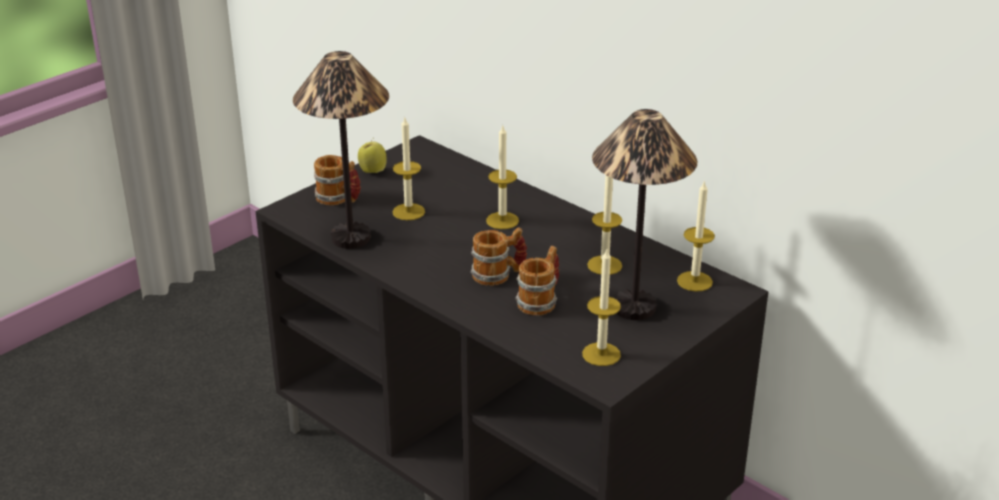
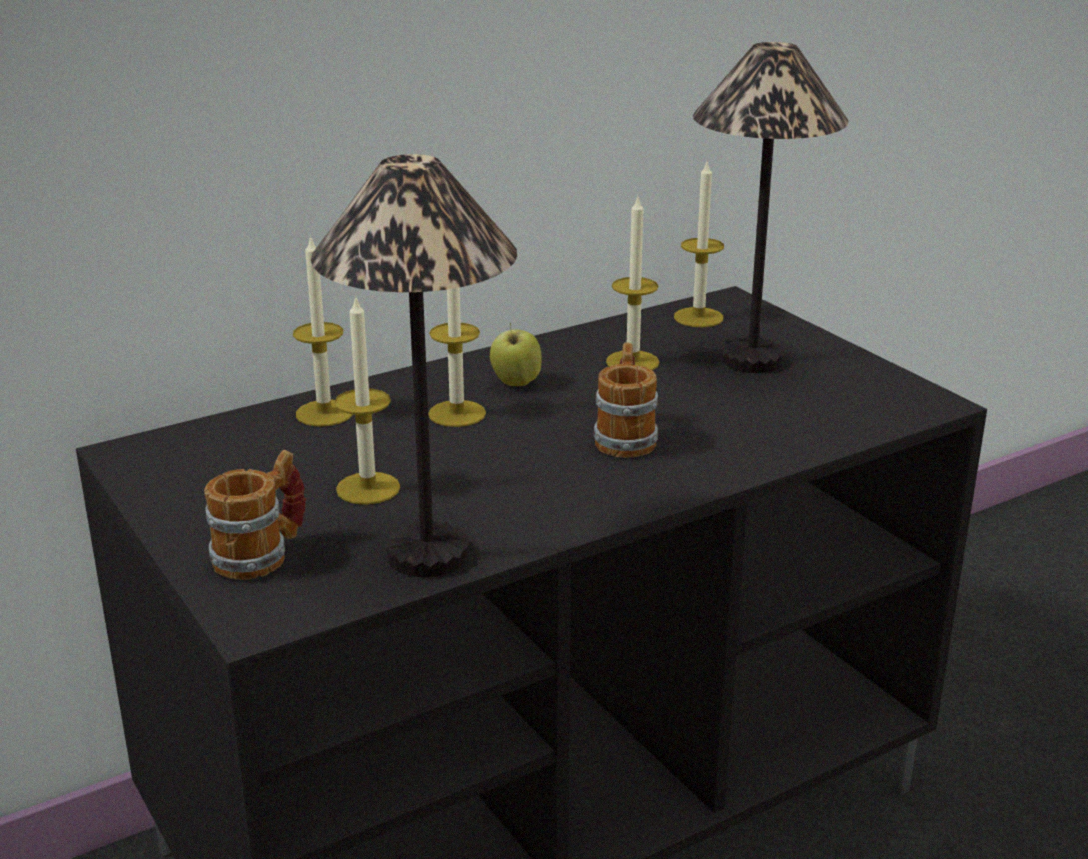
camera: 75 degrees left, 5 degrees down
(372, 171) = (178, 508): apple -> apple (516, 384)
(541, 301) = (713, 416): mug -> none
(601, 354) = (862, 396): candle -> candle (324, 413)

